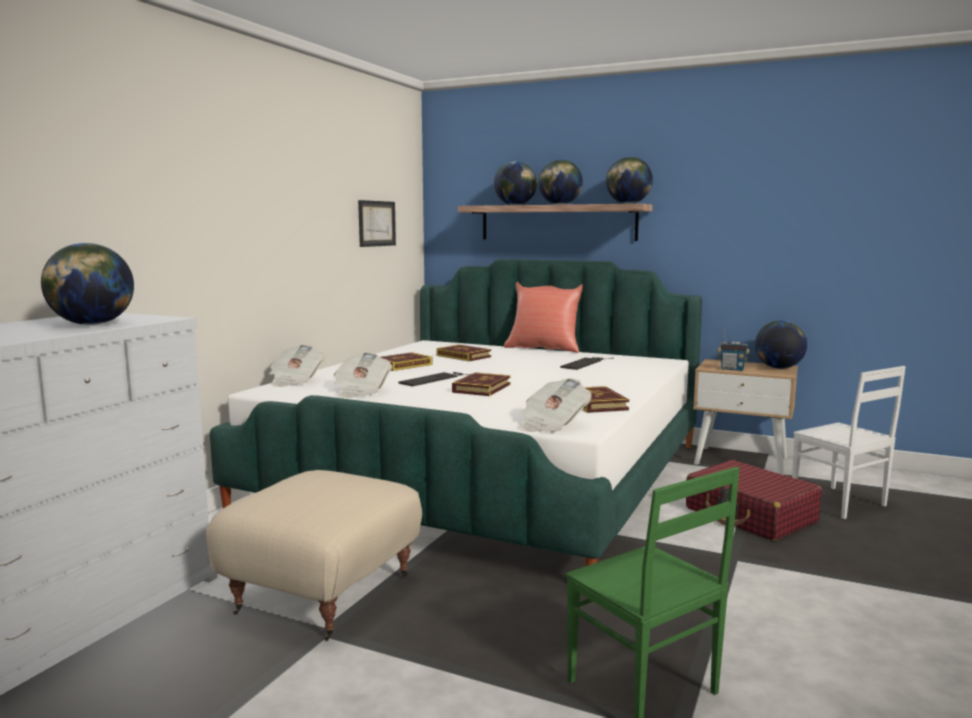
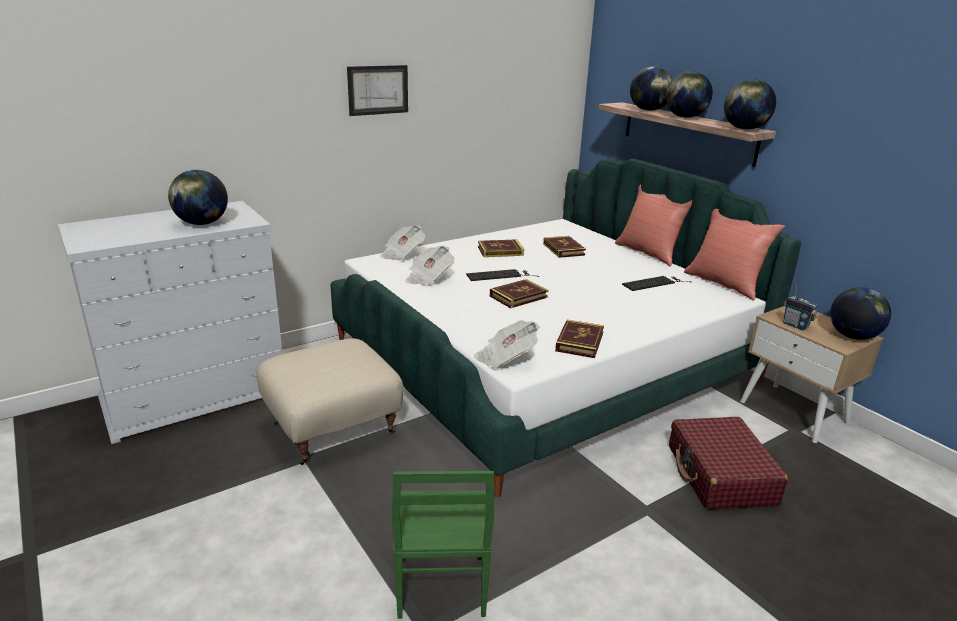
camera: 30 degrees right, 15 degrees up
(376, 223) = (521, 116): picture -> picture (378, 90)
(639, 355) = (724, 283): none -> red pillow
(838, 503) = (832, 494): white chair -> none

